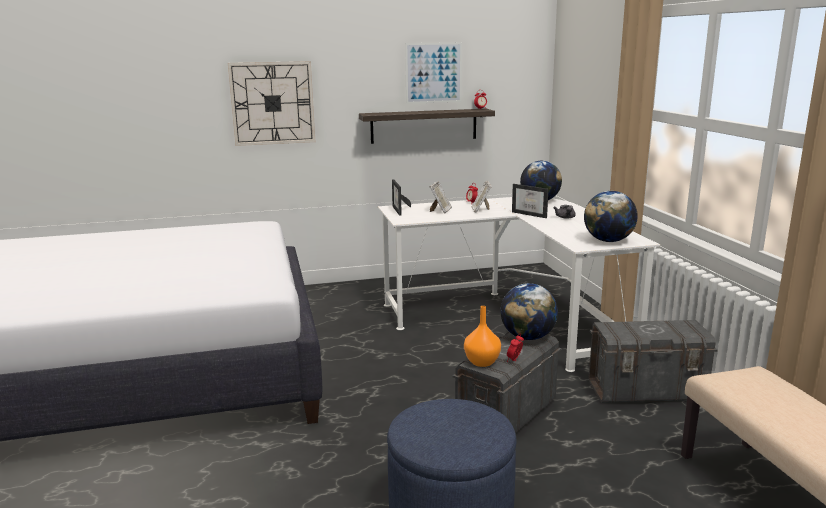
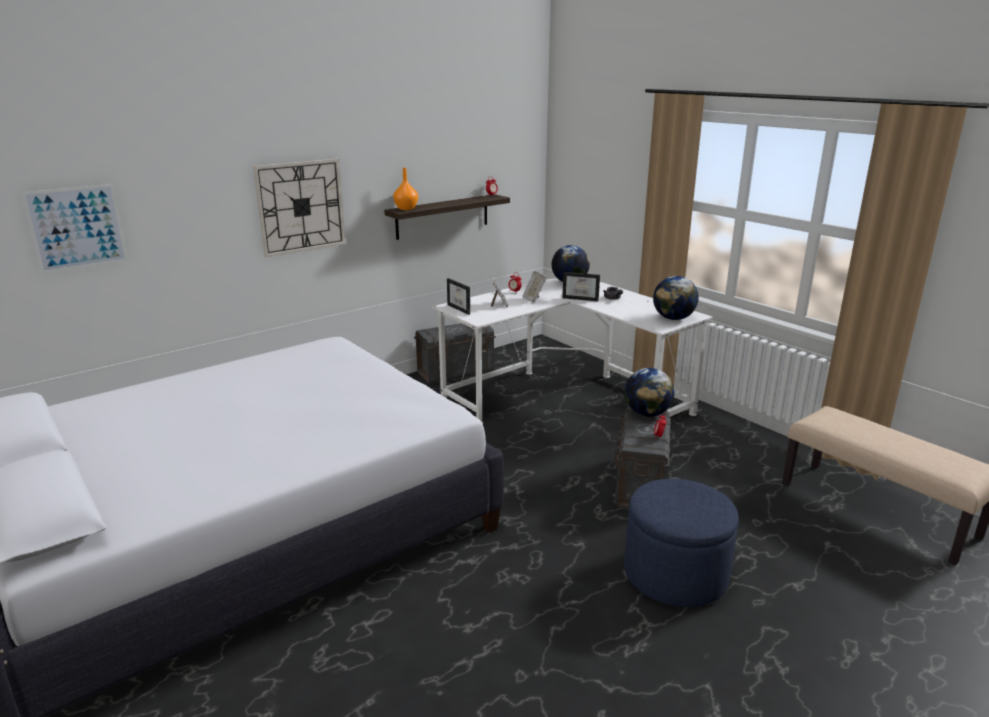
camera: 25 degrees left, 5 degrees up
(433, 73) = (450, 162): picture -> picture (77, 228)
(482, 362) = (638, 443): orange vase -> orange vase (406, 209)
(646, 391) = (719, 438): grey storage box -> grey storage box (456, 372)

